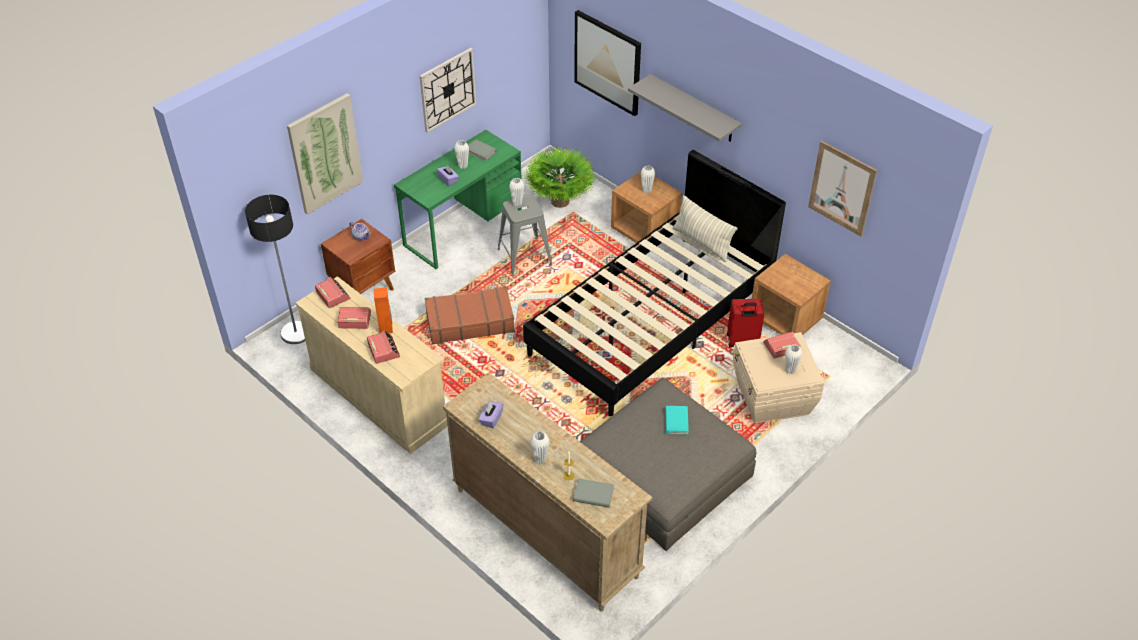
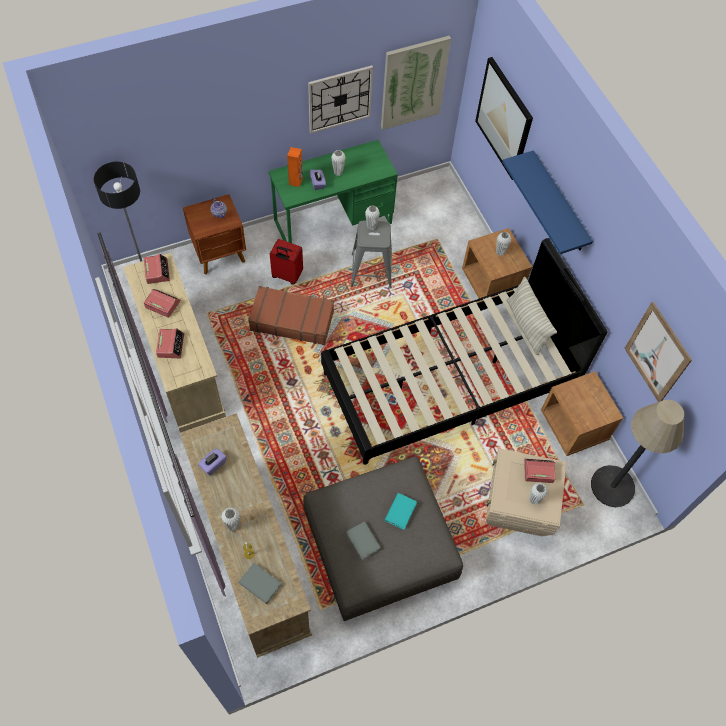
camera: 20 degrees right, 15 degrees up
(325, 153) = (193, 135): picture -> picture (413, 83)
(386, 328) = (184, 323): orange speaker -> orange speaker (296, 181)
(480, 151) = (361, 162): grey book -> grey book (363, 541)
(560, 201) = (431, 223): potted plant -> none
(694, 109) = (559, 203): grey shelf -> blue shelf
(742, 341) = (521, 434): red suitcase -> red suitcase (286, 276)
(847, 353) = (612, 486): none -> floor lamp

